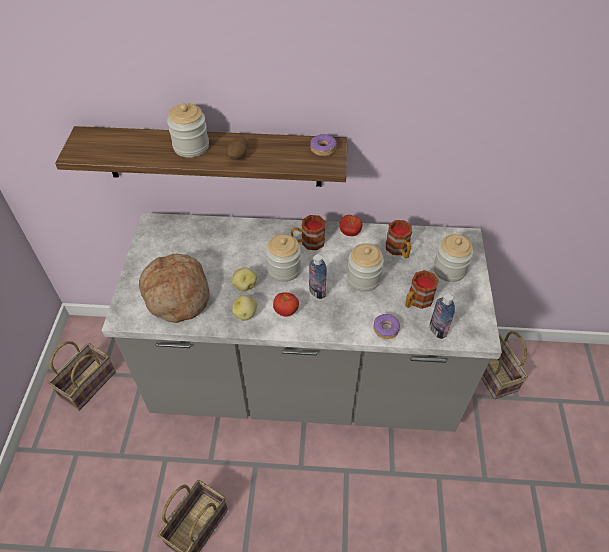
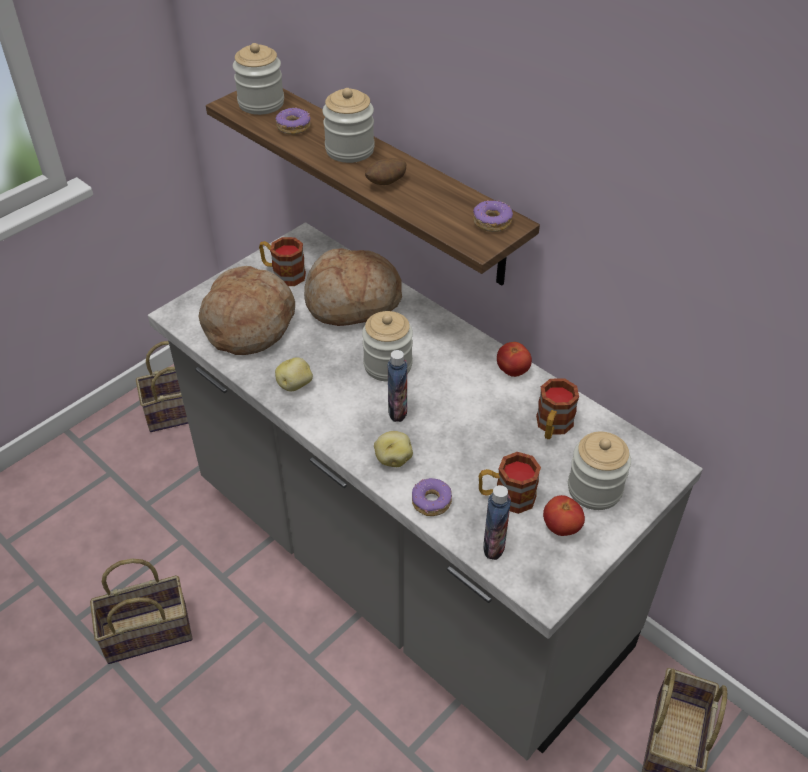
camera: 40 degrees right, 5 degrees down
(136, 149) = (293, 127): none -> donut
(224, 245) = (352, 302): none -> bread
(244, 285) = (327, 355): potato -> potato (393, 458)
(286, 311) = (340, 409): tomato -> tomato (561, 527)
(308, 242) = (448, 352): mug -> mug (283, 274)
(363, 279) = (468, 431): jar -> jar (261, 103)

